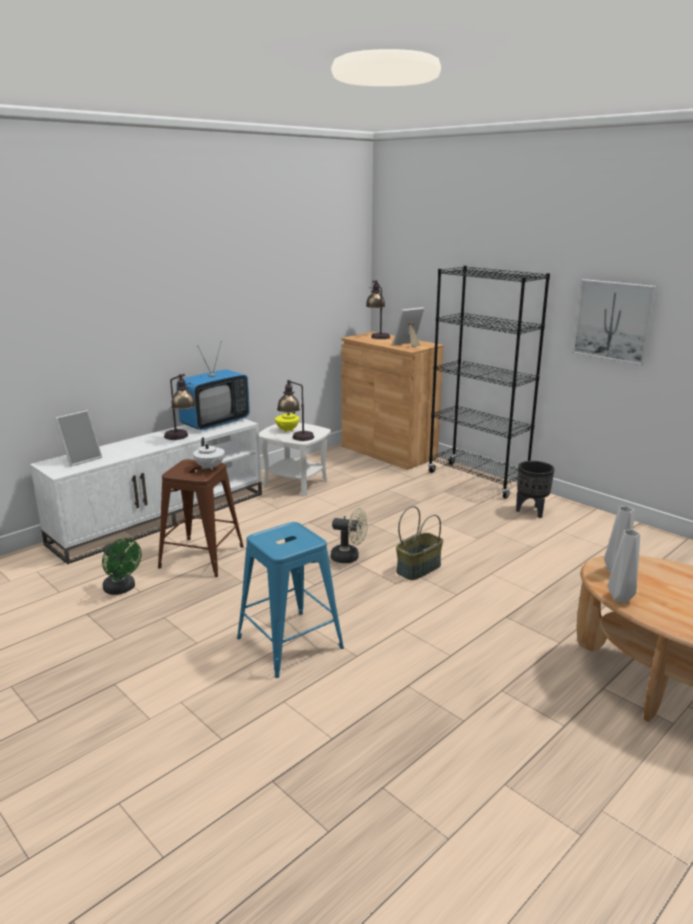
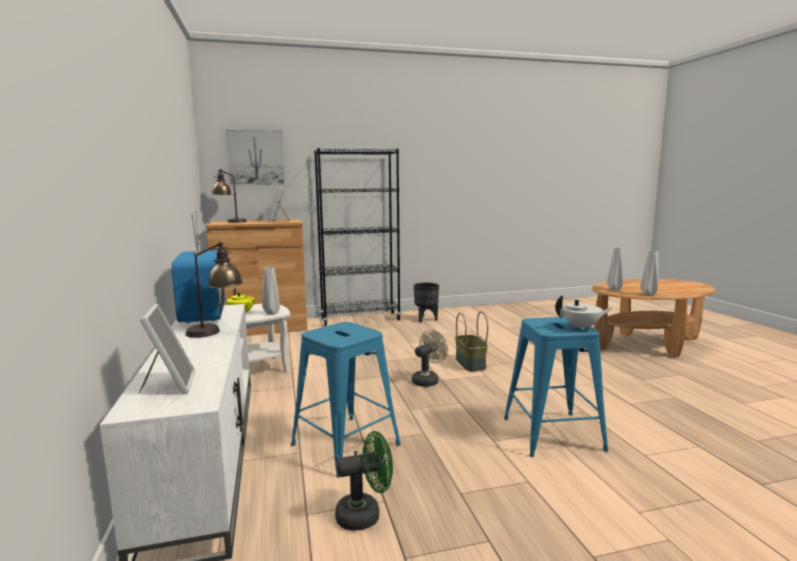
camera: 60 degrees left, 10 degrees down
(202, 557) = (346, 444): brown stool -> blue stool
(209, 468) = (349, 327): white teapot -> white teapot (581, 327)
(296, 439) = (271, 313): table lamp -> grey vase
(613, 321) = (436, 179): picture -> picture (255, 158)

